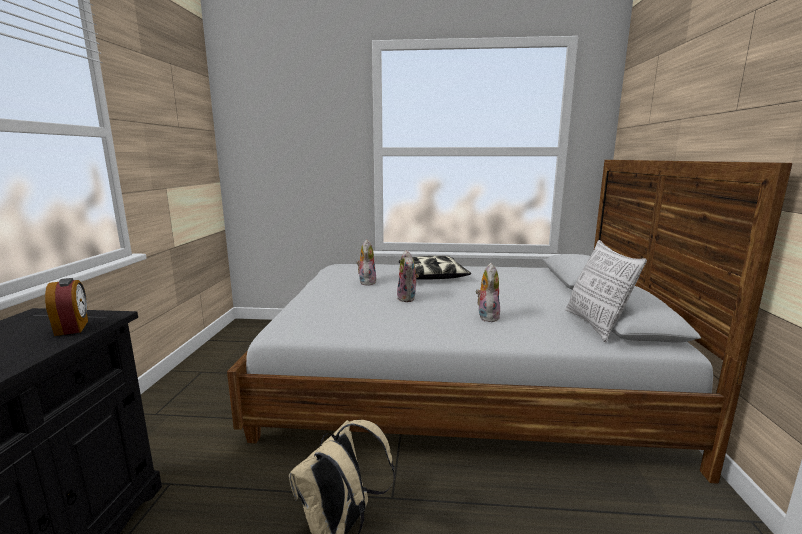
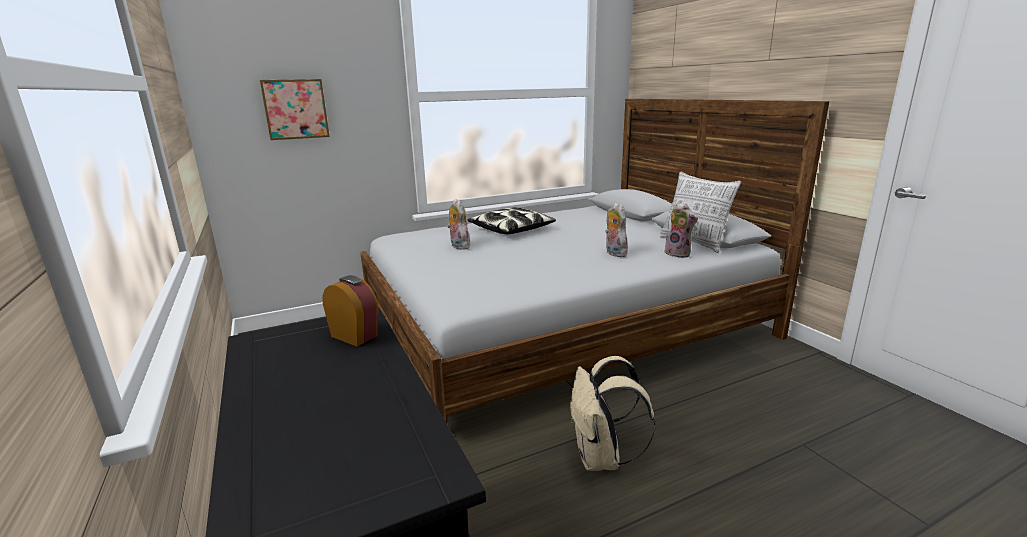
camera: 30 degrees left, 5 degrees up
(286, 158) = (295, 109): none -> picture
(408, 298) = (524, 253): plush toy -> plush toy (679, 254)

